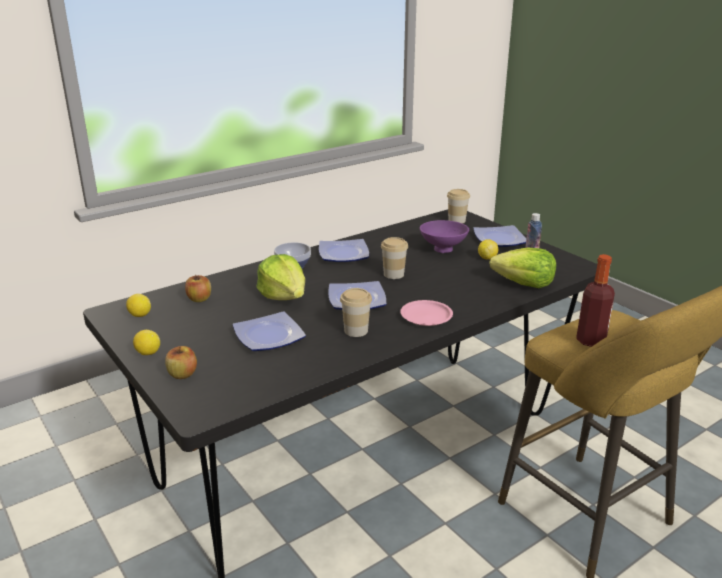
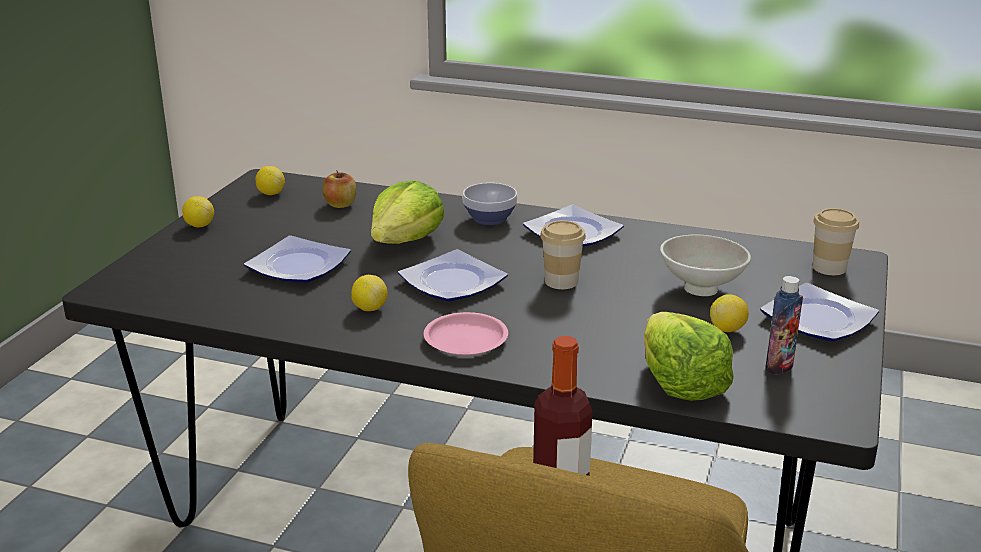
camera: 55 degrees right, 0 degrees up
(182, 374) = (174, 255): apple -> none
(356, 331) = (369, 308): cup -> lemon
(441, 249) = (700, 288): purple bowl -> white bowl

